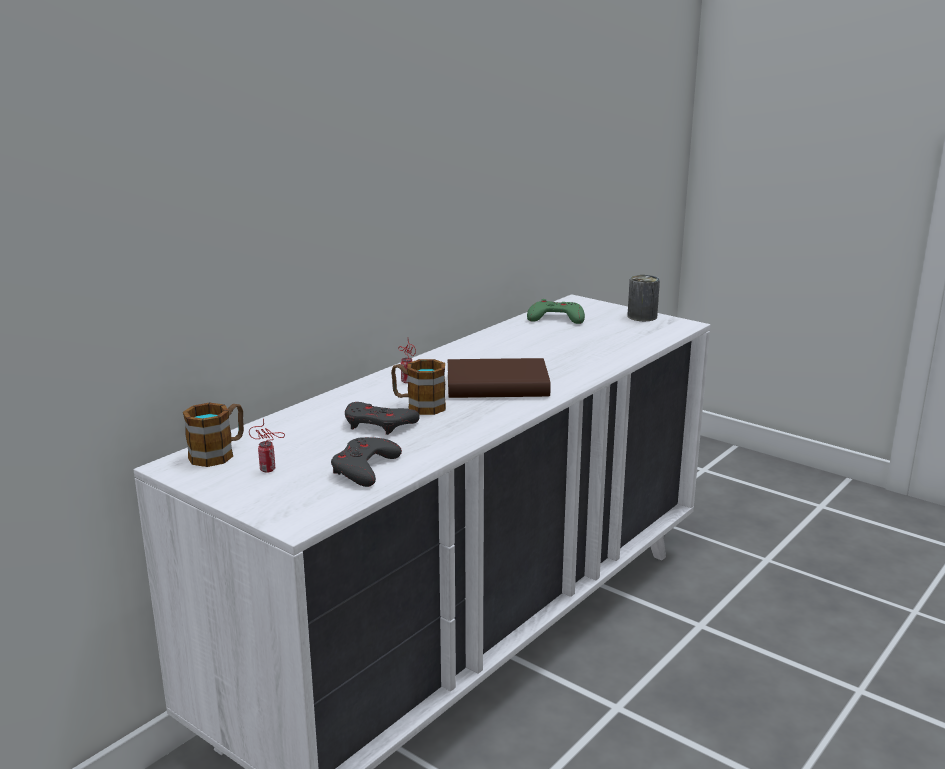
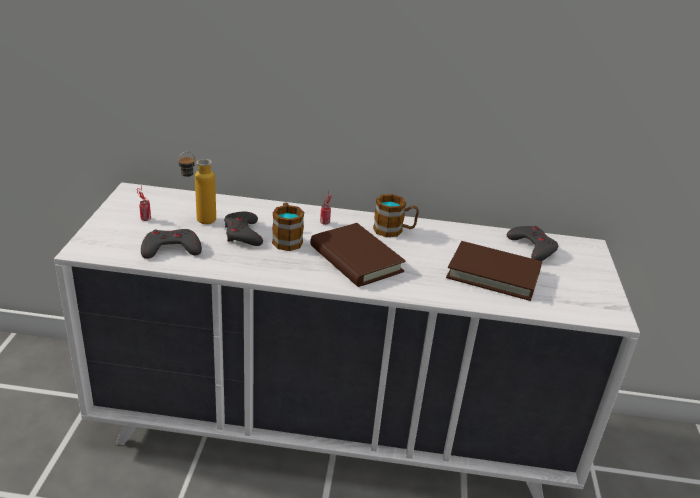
camera: 55 degrees right, 10 degrees up
(219, 453) = (157, 198): mug -> mug (394, 230)
(319, 441) = (198, 222): none -> bottle
(556, 318) = (532, 247): green game controller -> grey game controller
(584, 342) = (493, 274): none -> brown book
(642, 316) = (600, 288): can -> none

